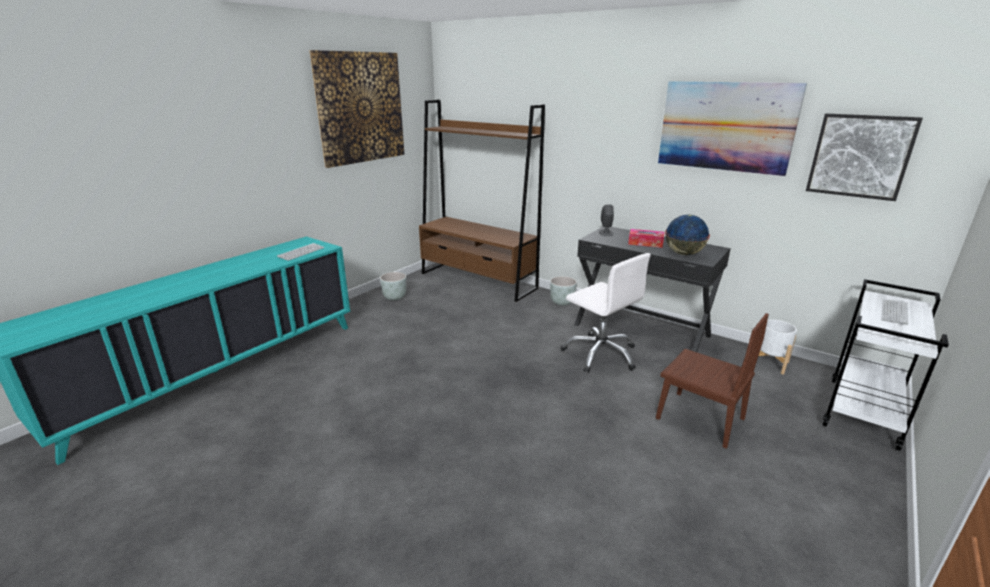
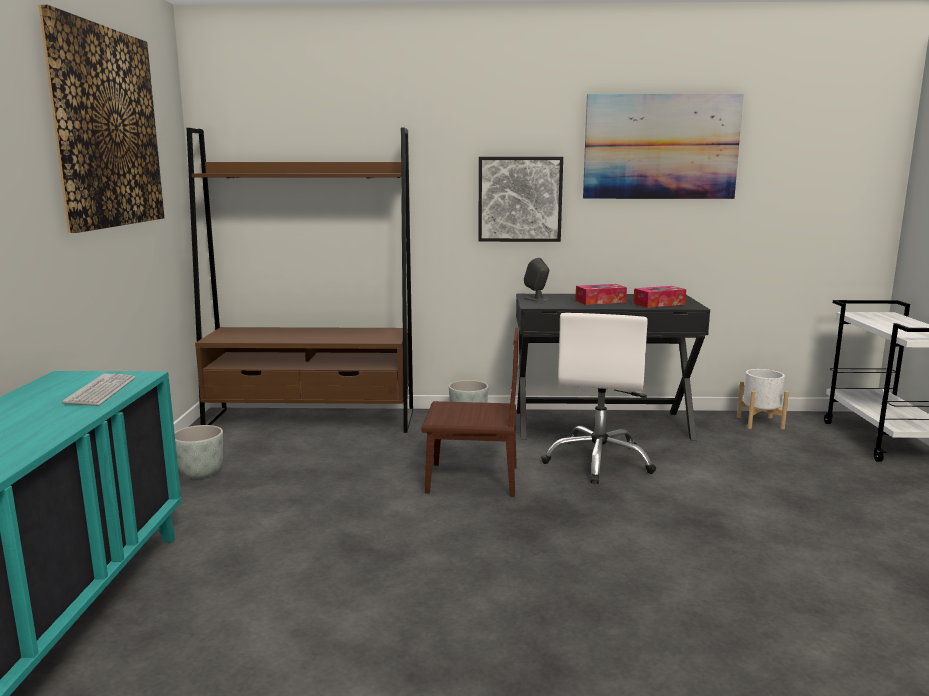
camera: 35 degrees left, 10 degrees down
(601, 354) = (599, 461): white office chair -> white office chair turned 90 degrees clockwise
(683, 254) = (659, 304): globe -> tissue box
(699, 418) = (786, 491): brown chair -> brown chair (472, 479)
(860, 156) = (801, 170): picture -> picture (519, 199)
(894, 312) = (891, 322): keyboard -> none

